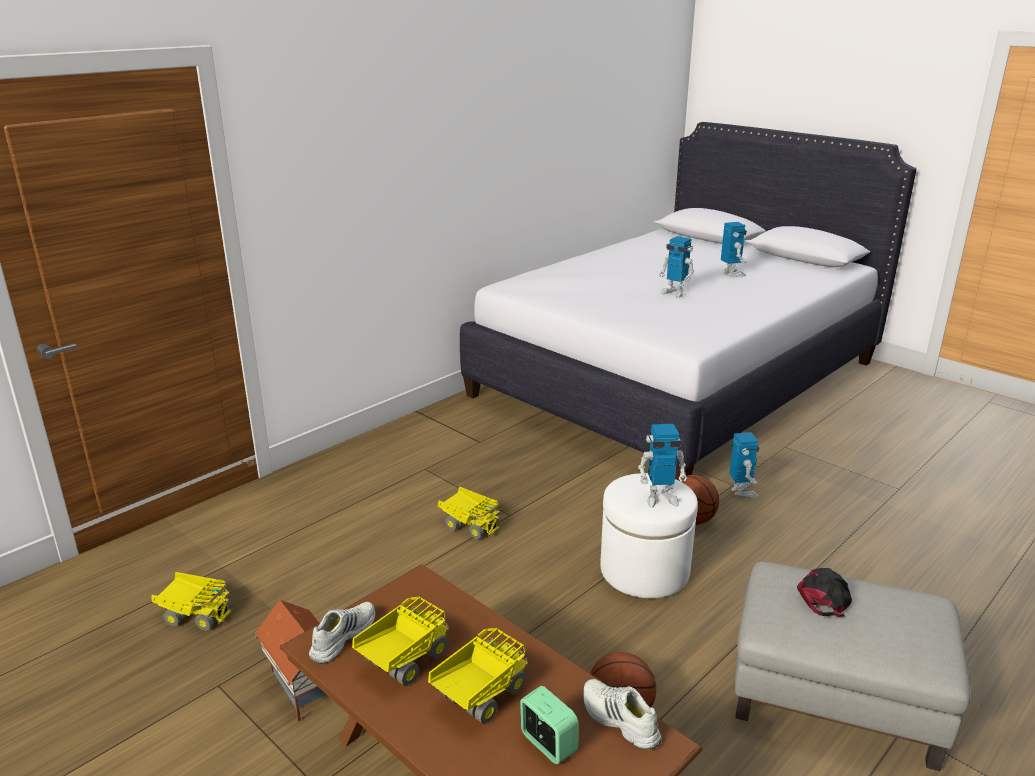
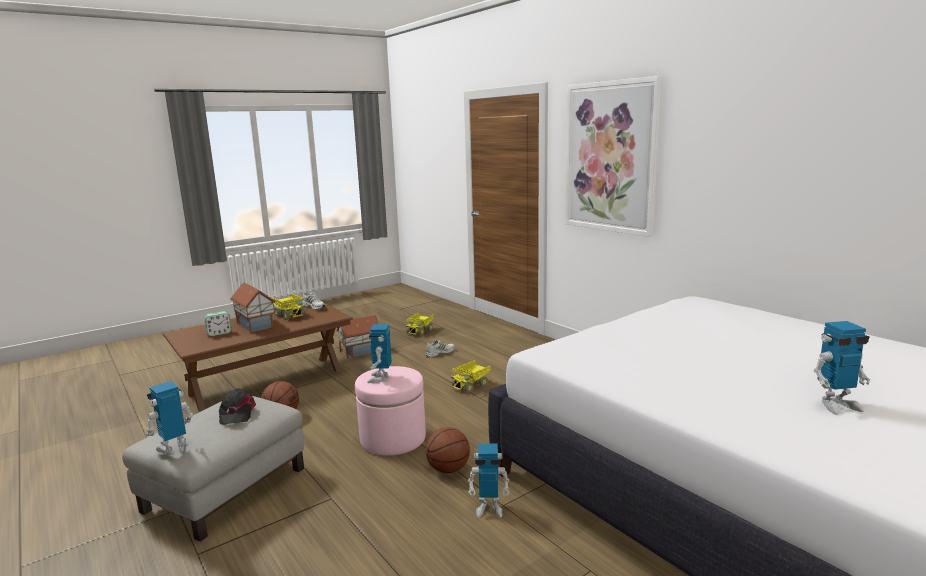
camera: 100 degrees right, 10 degrees down
(349, 159) = (610, 157): none -> picture
(480, 696) = (256, 325): toy truck -> toy house
(618, 720) = (213, 344): white shoe -> white shoe (439, 353)
(644, 571) = (393, 438): white ottoman -> pink ottoman
(674, 293) = (712, 360): toy robot -> toy robot (174, 449)
(824, 595) = (236, 413): black cap -> black cap turned 45 degrees clockwise

